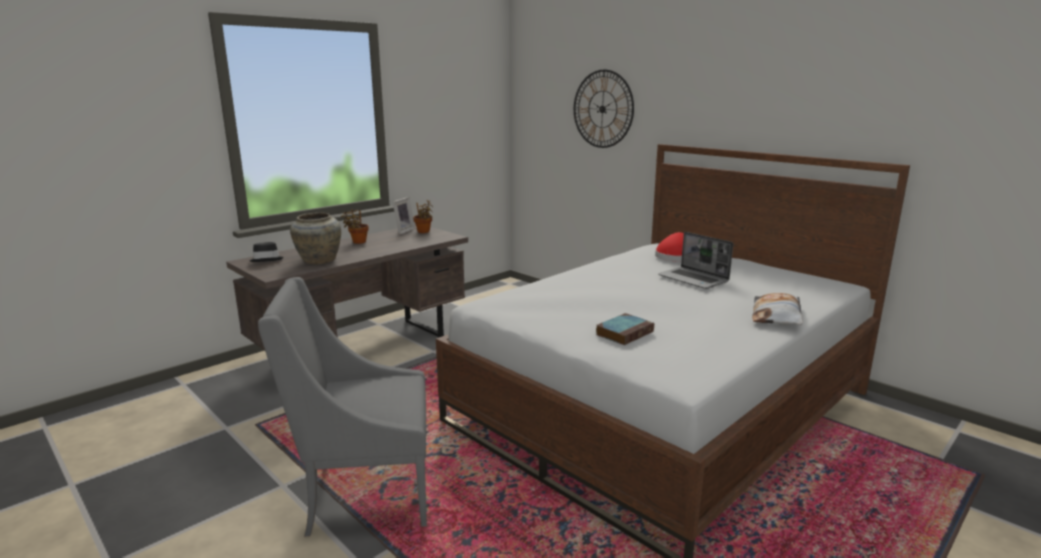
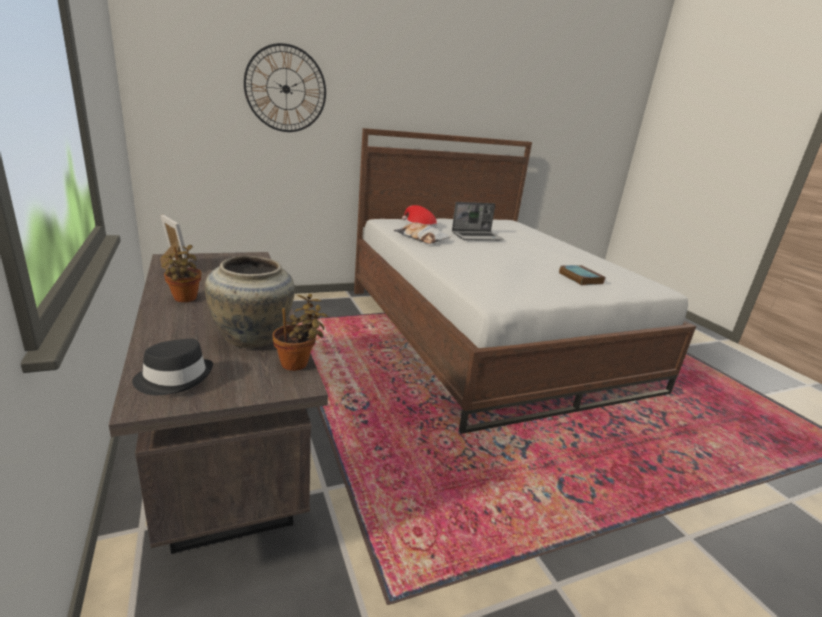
camera: 70 degrees left, 5 degrees up
(365, 494) = (581, 514): grey armchair -> none
(424, 232) = (203, 261): potted plant -> potted plant (298, 364)
(777, 316) = (557, 244): pillow -> pillow (421, 238)

